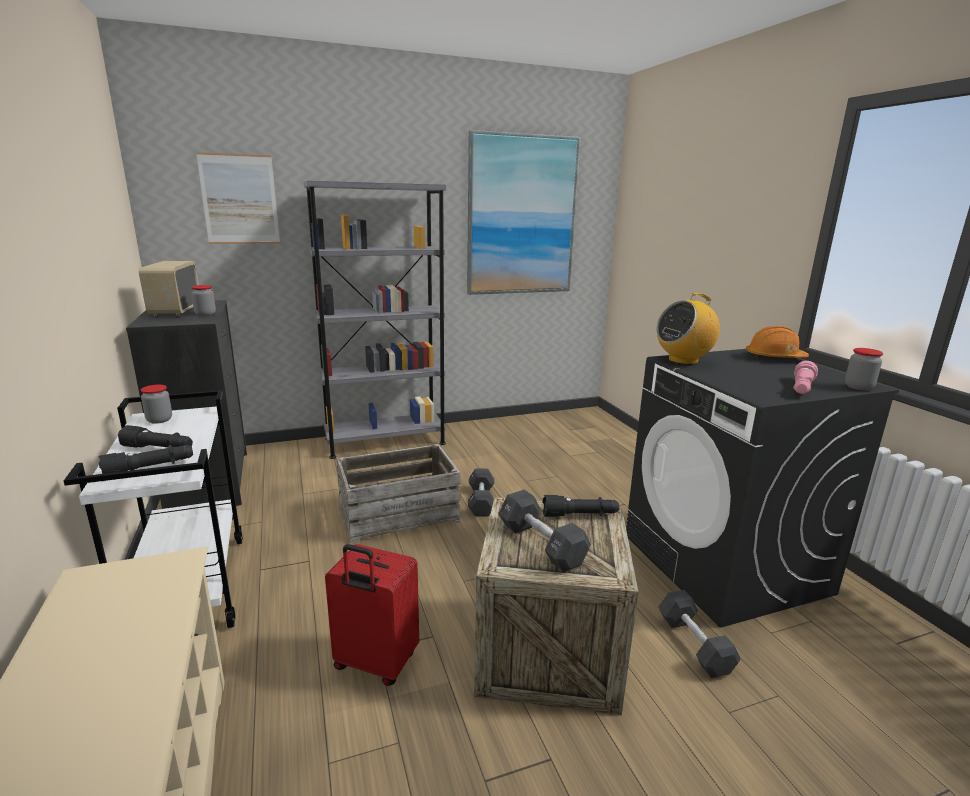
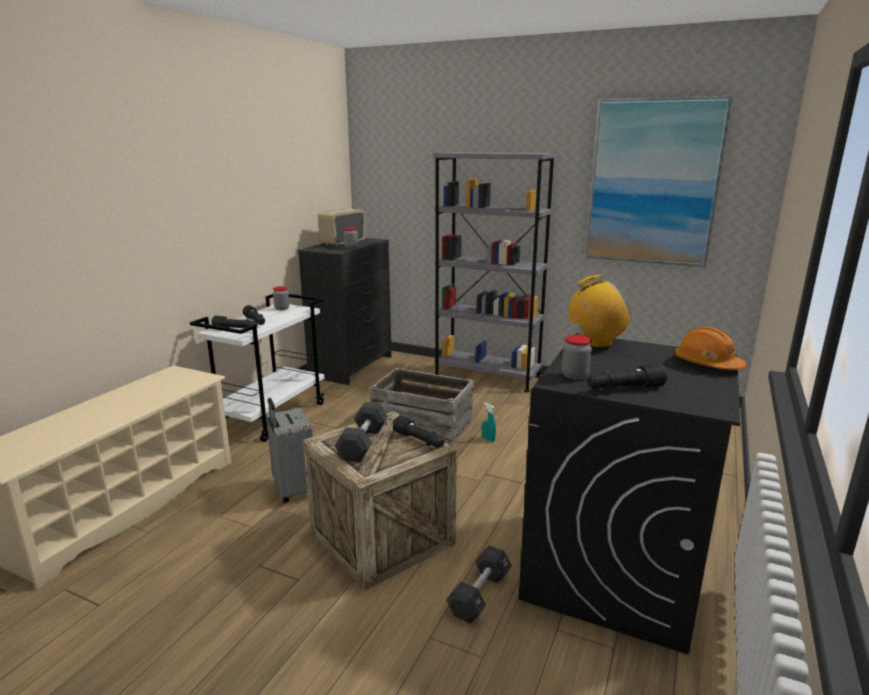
camera: 45 degrees right, 0 degrees up
(240, 200) = (410, 166): picture -> none
(375, 663) = (293, 490): red suitcase -> grey suitcase
(481, 501) = (488, 439): black dumbbell -> turquoise spray bottle
(683, 360) = (595, 343): radio -> radio turned 150 degrees clockwise
(802, 388) = (624, 389): pink flashlight -> black flashlight
(858, 387) = (695, 406): jar -> jar (575, 375)

